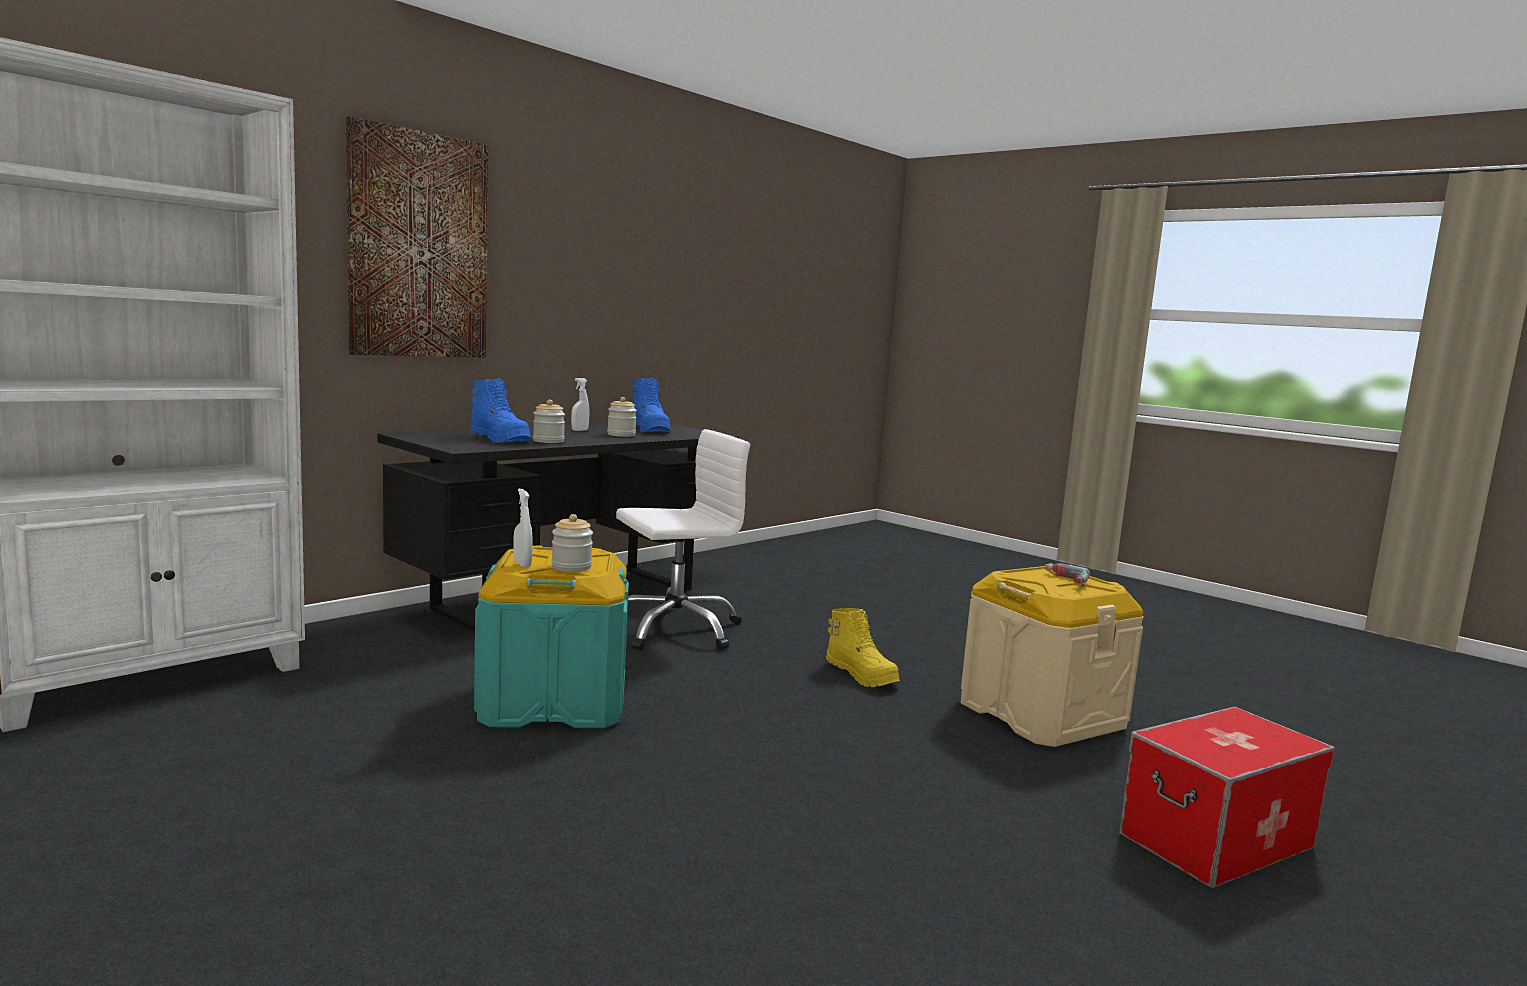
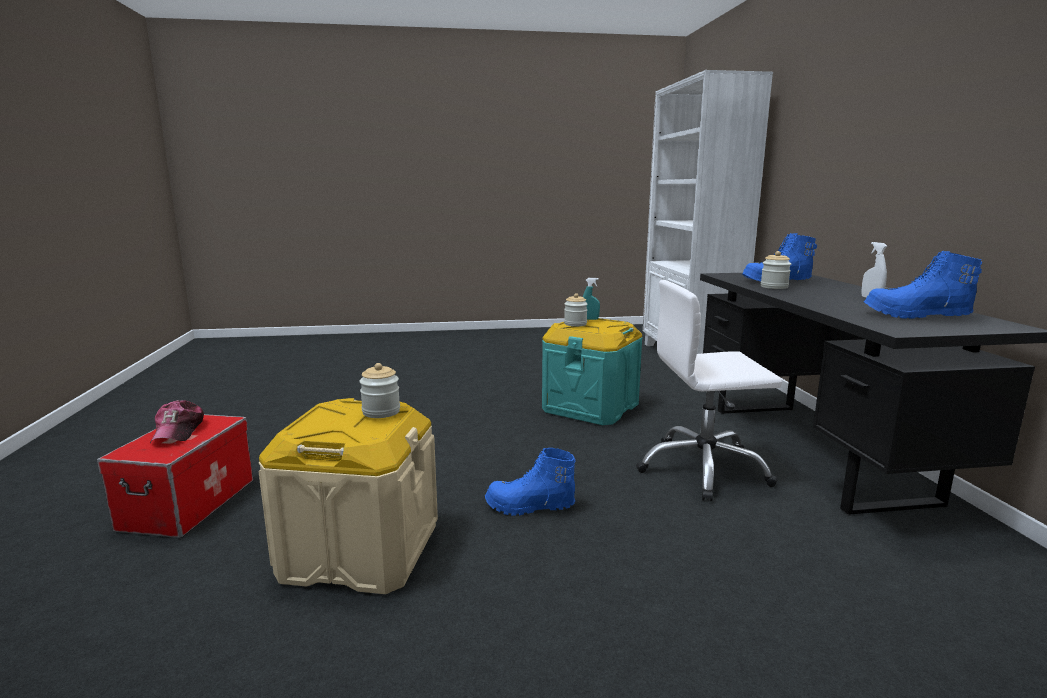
camera: 130 degrees right, 5 degrees up
(419, 246) = (845, 128): picture -> none
(522, 564) = (590, 319): white spray bottle -> turquoise spray bottle
(621, 435) = (844, 303): jar -> jar (381, 412)
(675, 629) = (703, 469): white office chair -> white office chair turned 75 degrees clockwise
(862, 675) = (529, 507): yellow boot -> blue boot
(1063, 580) = (345, 421): power drill -> none
(1233, 745) = (178, 431): none -> cap

